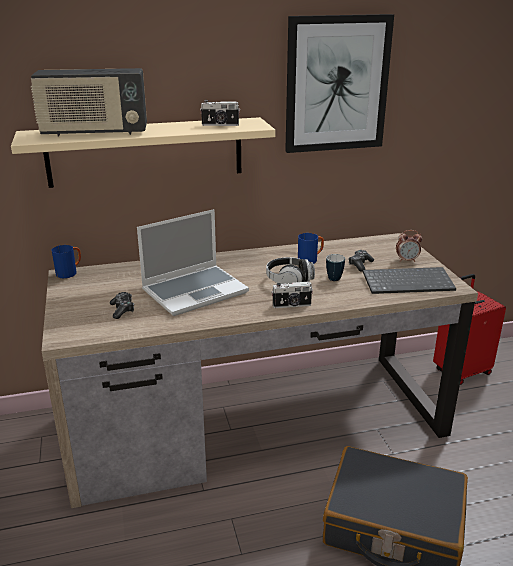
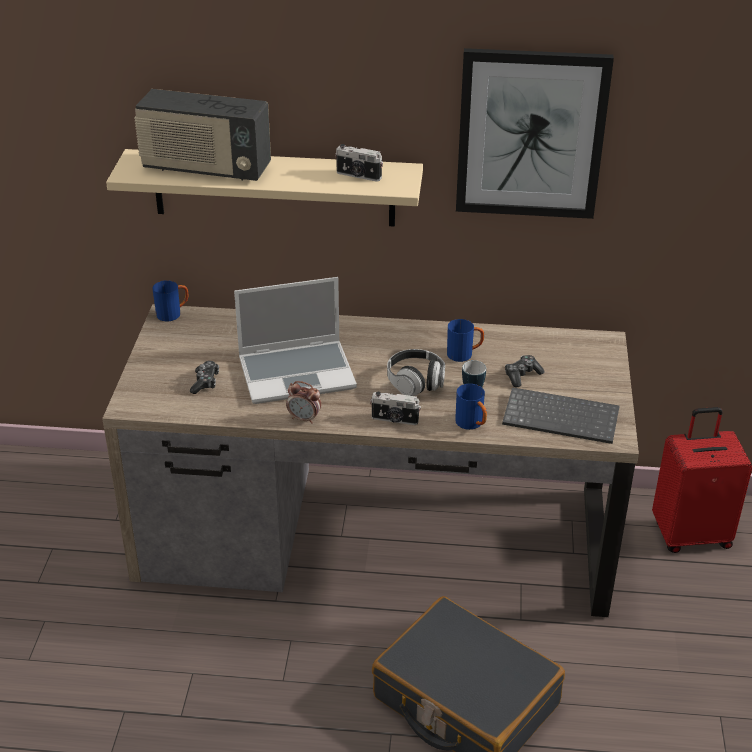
camera: 20 degrees right, 10 degrees up
(351, 297) = (472, 424): none -> blue mug
(407, 260) = (589, 382): alarm clock -> alarm clock (304, 419)

